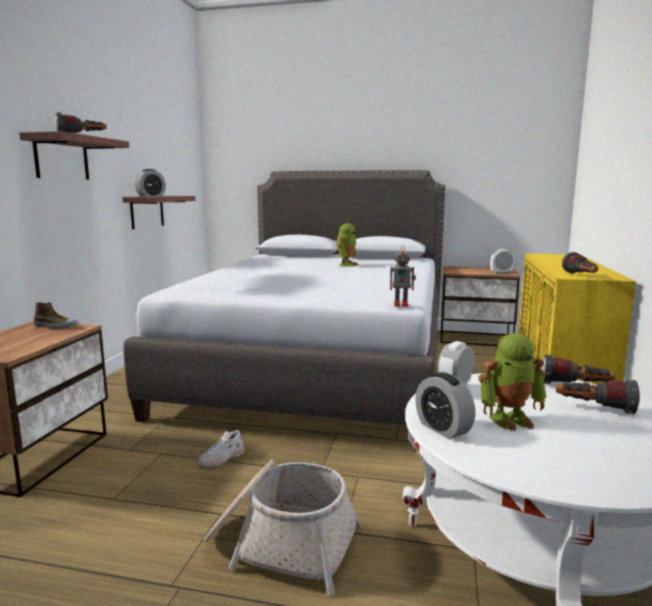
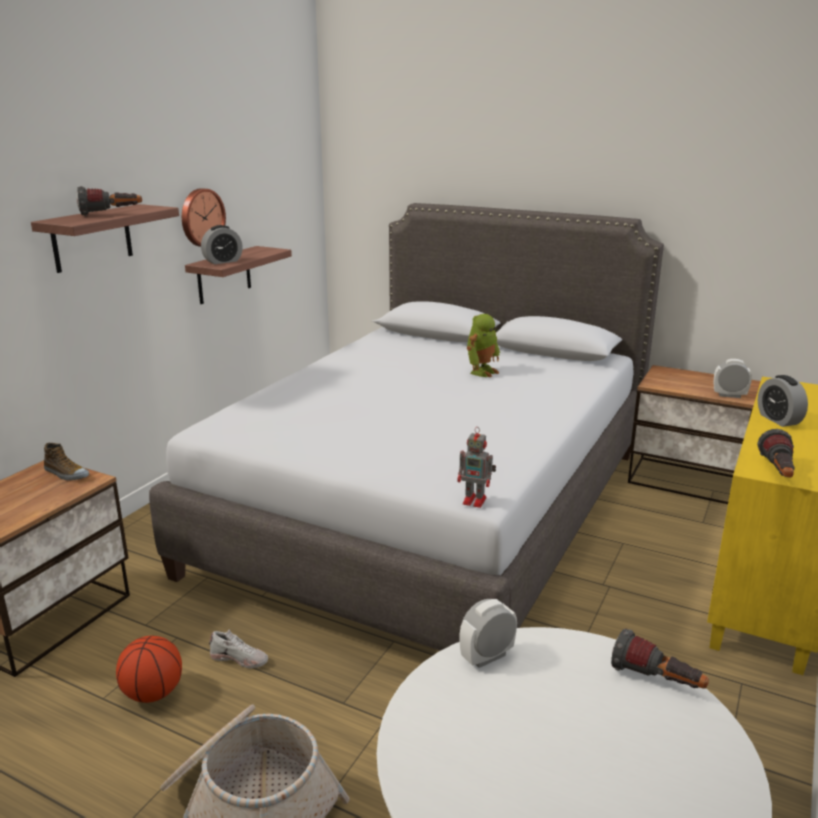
camera: 15 degrees right, 10 degrees up
(133, 165) = (201, 217): none -> wall clock
(158, 489) = (153, 694): none -> basketball
(222, 458) = (239, 658): white shoe -> white shoe turned 135 degrees counterclockwise
(443, 428) = (418, 734): alarm clock -> alarm clock (778, 419)
(510, 419) = (516, 732): toy robot -> none
(594, 409) = (647, 733): flashlight -> none

